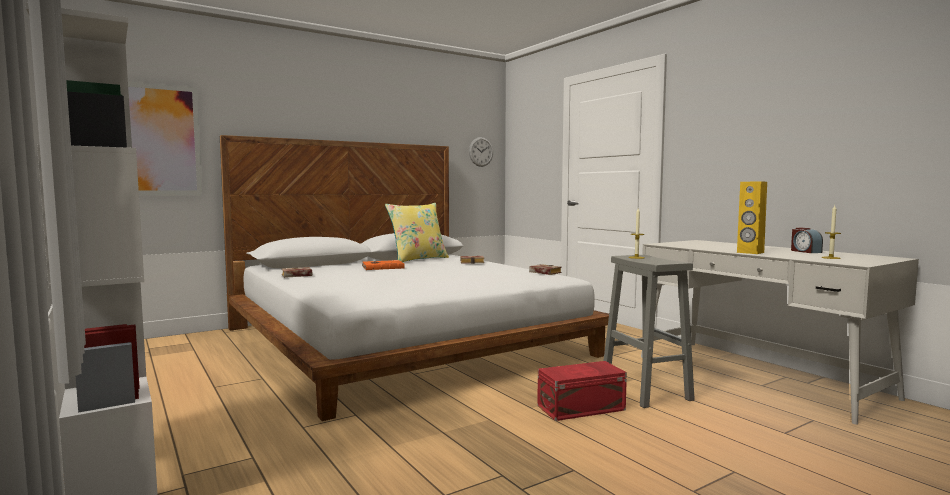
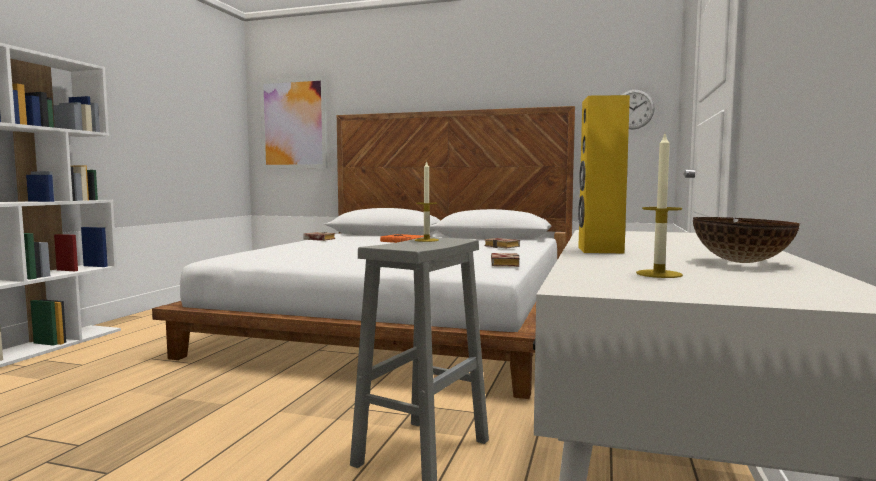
camera: 50 degrees right, 0 degrees up
(418, 259) = (479, 239): yellow pillow -> none
(582, 408) = (306, 433): red storage box -> none
(805, 251) = (743, 262): alarm clock -> bowl

